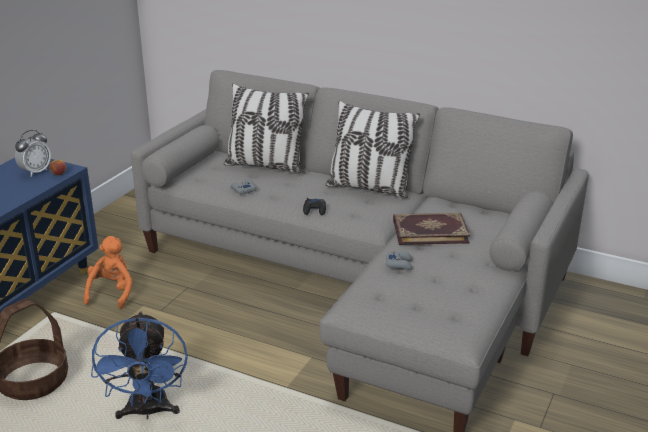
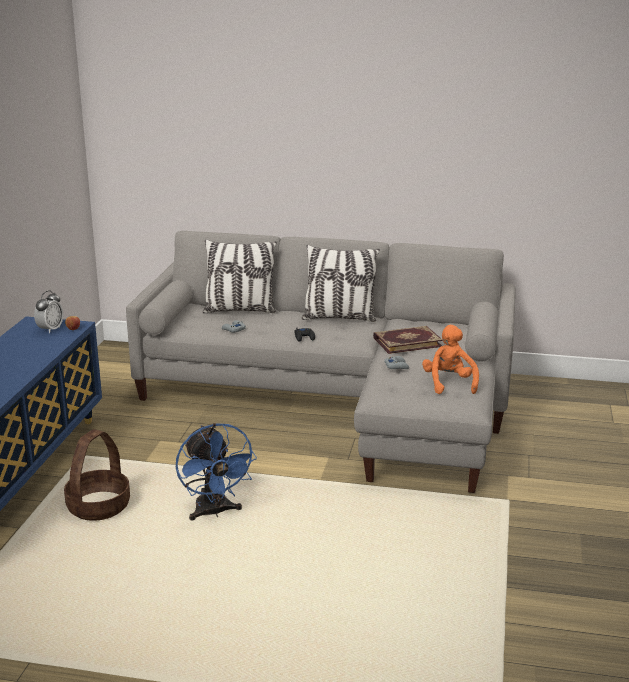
camera: 15 degrees left, 5 degrees down
(112, 293) = (125, 434): orange plush toy -> orange plush toy (449, 383)

